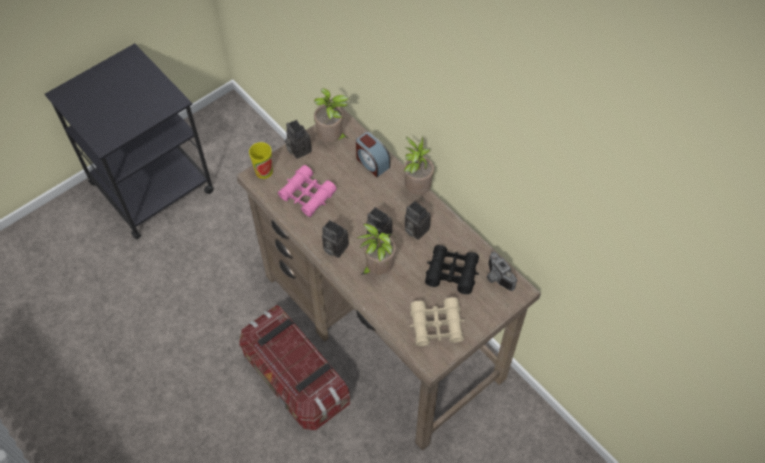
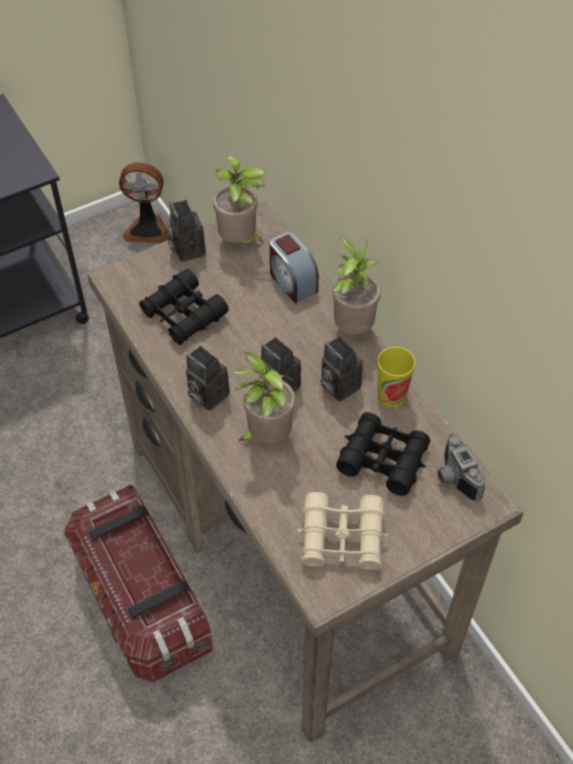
camera: 10 degrees right, 5 degrees down
(239, 115) = (147, 228): none -> fan
(264, 171) = (128, 273): cup -> cup (391, 395)
(307, 195) = (184, 314): pink binoculars -> black binoculars

